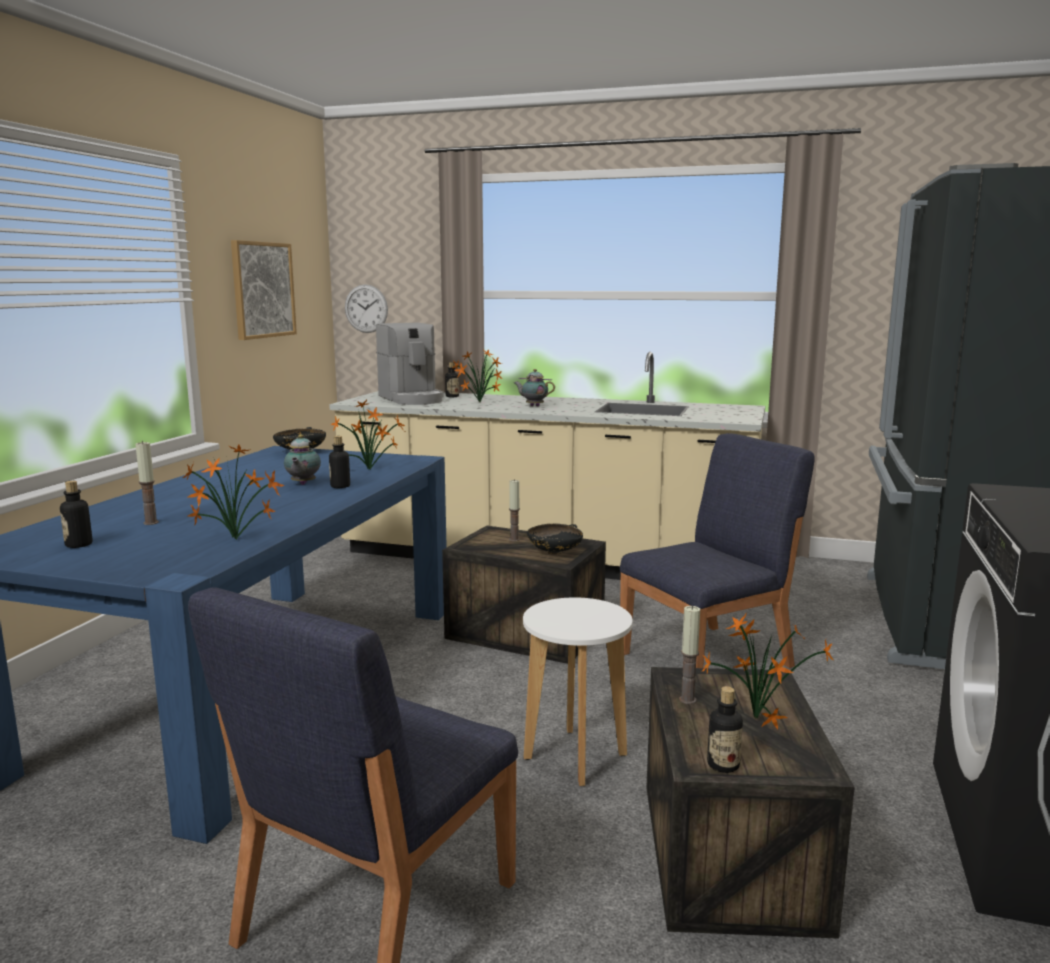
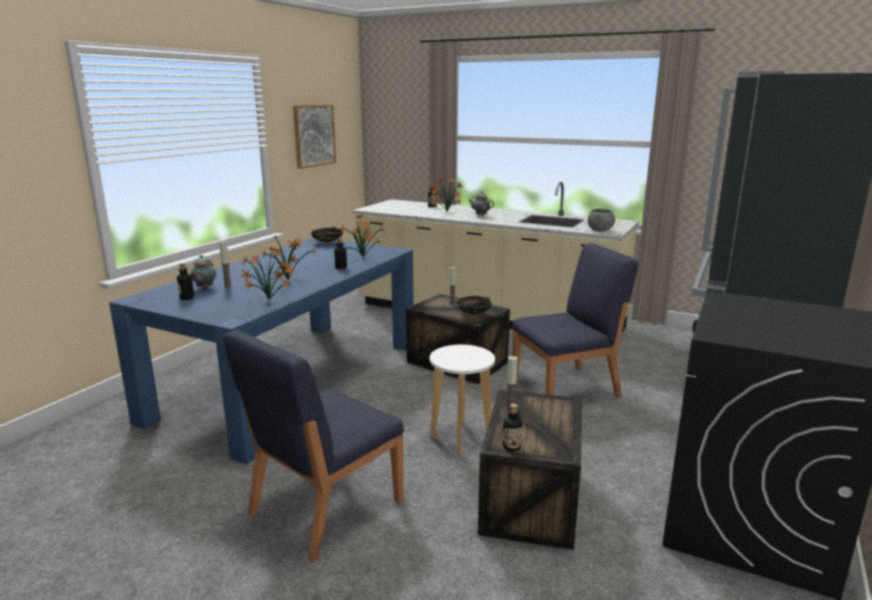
camera: 10 degrees right, 5 degrees up
(302, 484) = (320, 265): teapot -> teapot (204, 288)
(366, 308) = (383, 145): wall clock -> none
(412, 399) = (405, 207): coffee machine -> none
(722, 418) = (599, 230): none -> grey bowl
(755, 717) = (545, 423): potted plant -> potted plant (289, 280)

